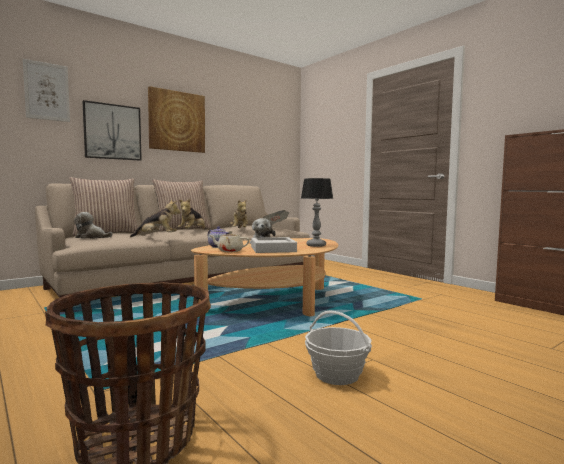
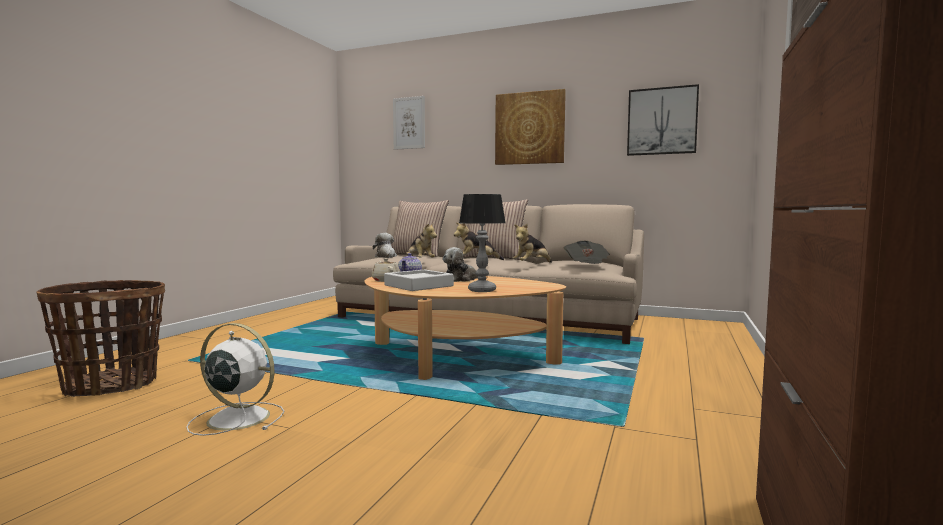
camera: 60 degrees right, 0 degrees up
(112, 132) = (460, 151): picture -> picture (662, 121)
(337, 374) = (236, 418): basket -> white fan

